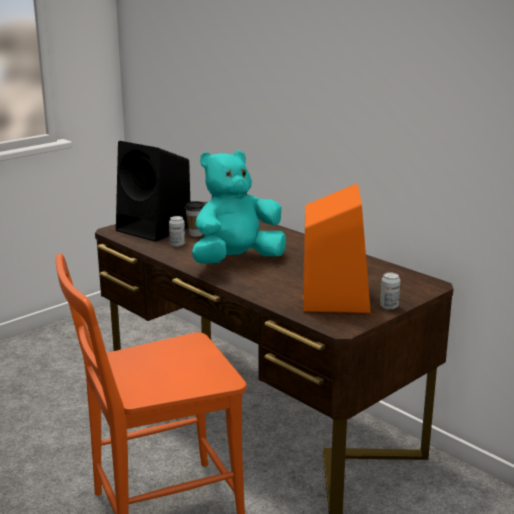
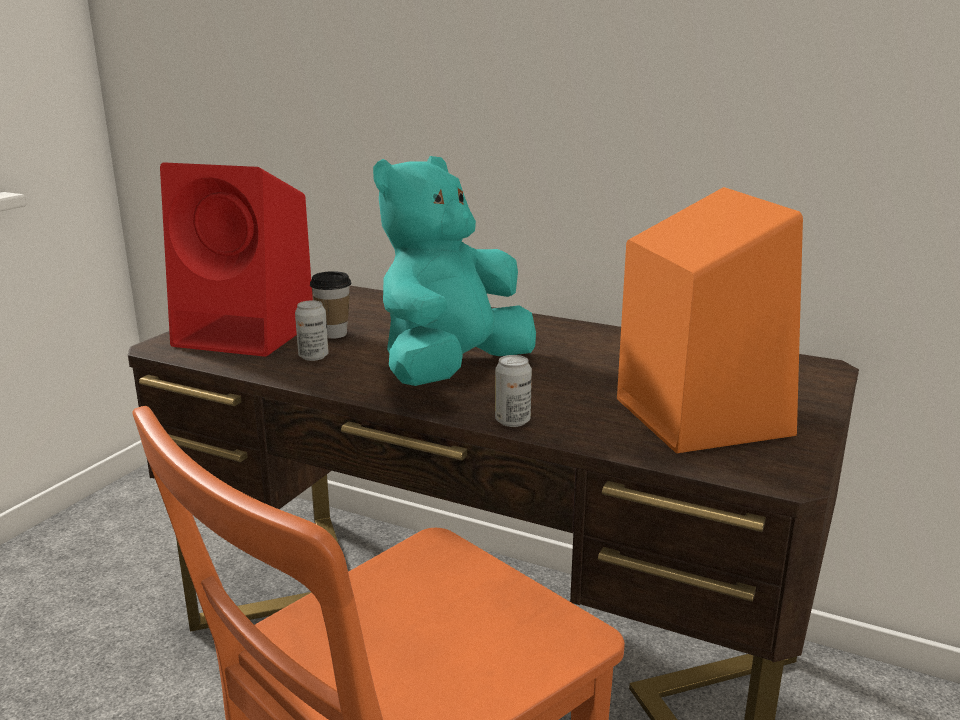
camera: 20 degrees left, 0 degrees up
(155, 229) = (249, 334): black speaker -> red speaker
(389, 306) = (808, 417): can -> can (512, 421)

